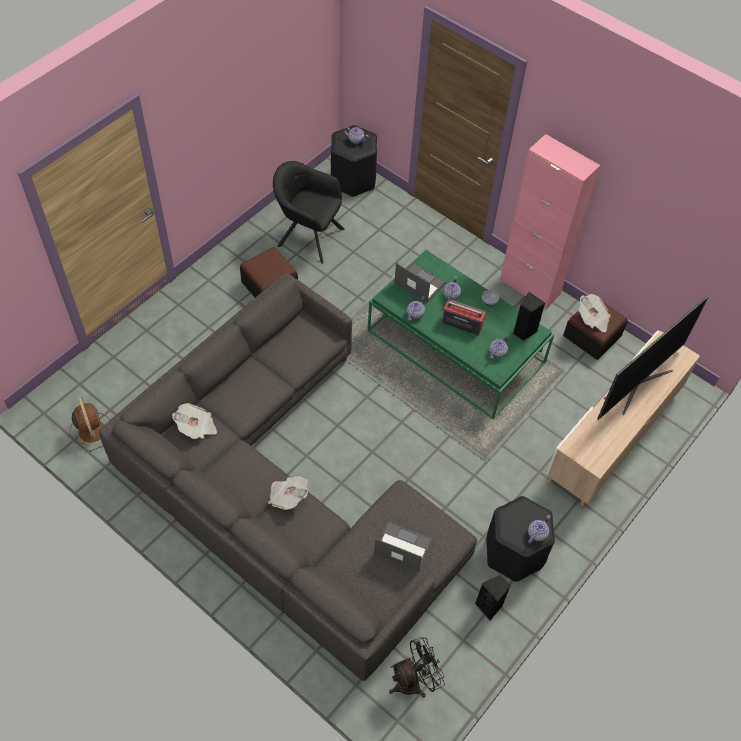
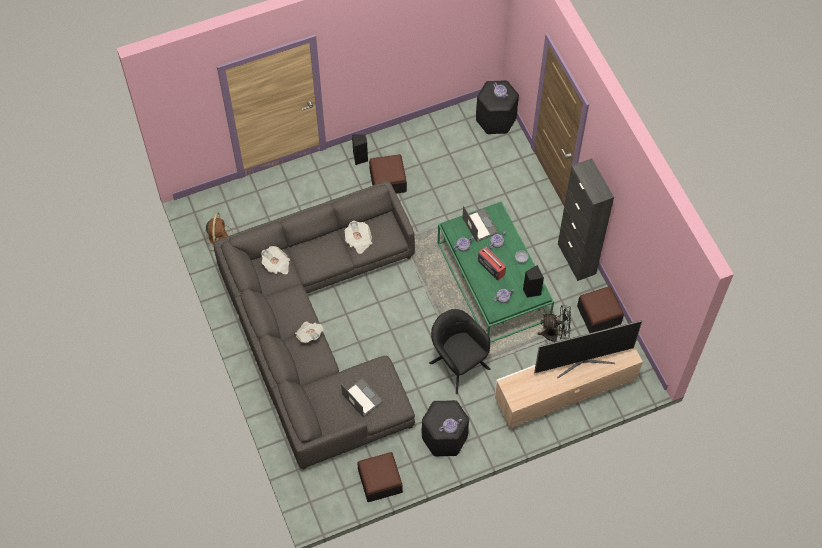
camera: 30 degrees right, 5 degrees up
(308, 236) = (436, 153): black armchair -> black armchair (458, 364)
(414, 681) = (333, 484): black fan -> black fan (555, 335)
(470, 647) = (380, 481): none -> ottoman
(490, 606) = (407, 463): black speaker -> black speaker (360, 158)
(529, 287) = (576, 259): pink cabinet -> black cabinet
(592, 319) = (595, 303): newspaper -> newspaper (358, 241)

